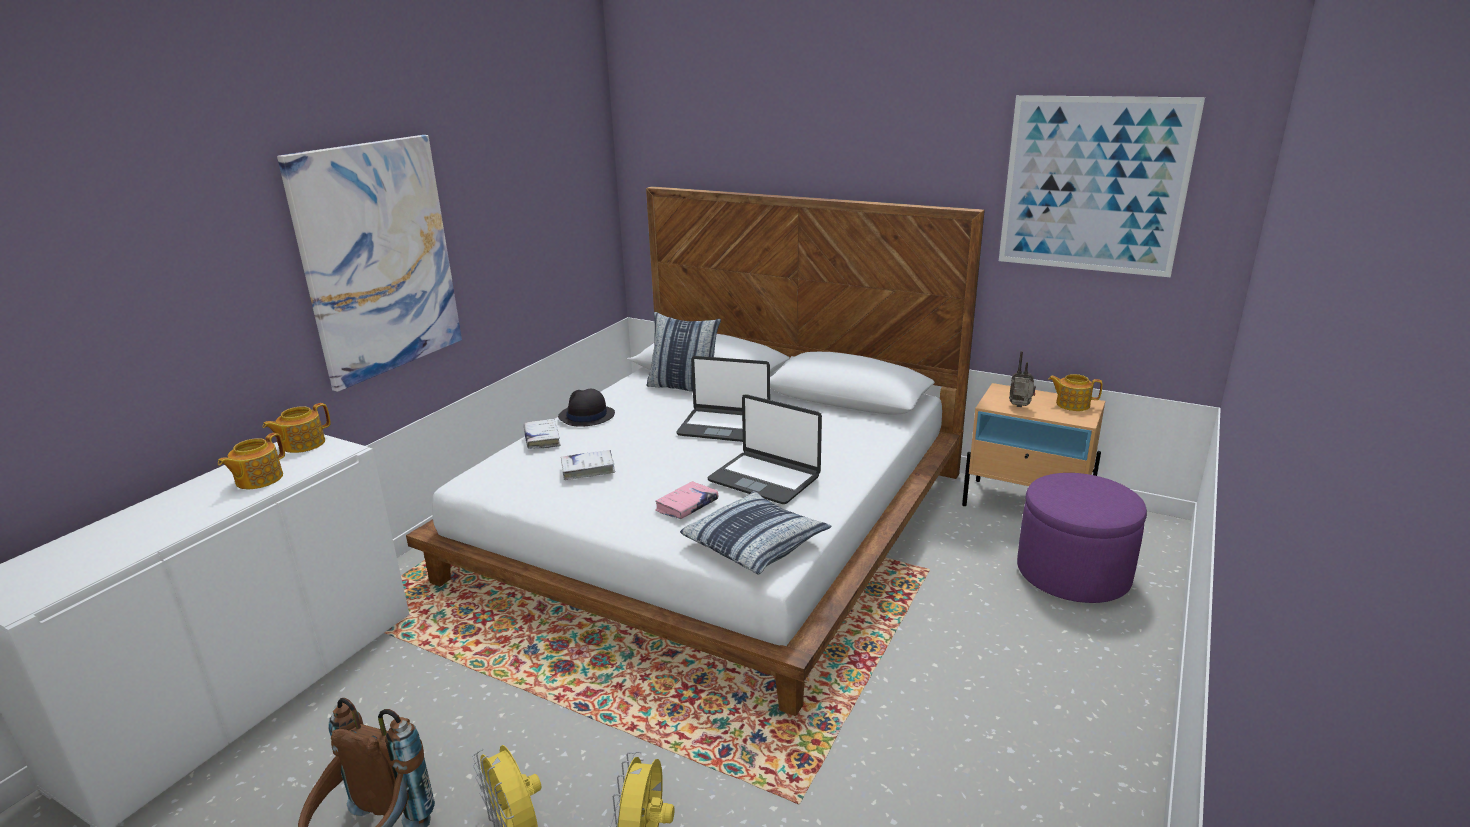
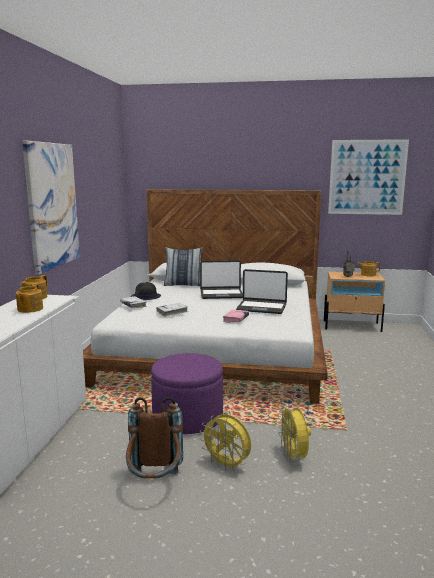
camera: 20 degrees left, 10 degrees down
(755, 543) = (282, 326): pillow -> none
(1073, 573) = (389, 344): purple ottoman -> purple ottoman (187, 418)

